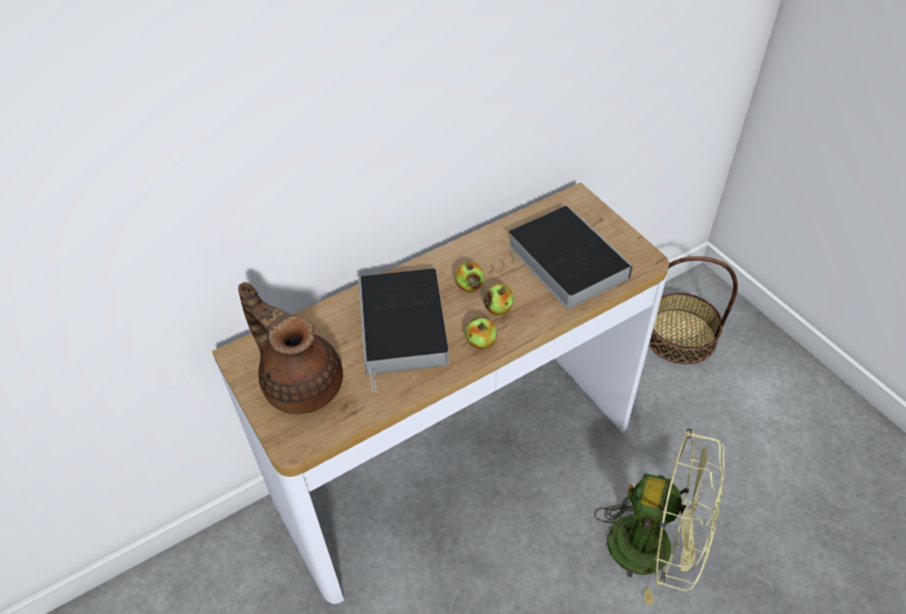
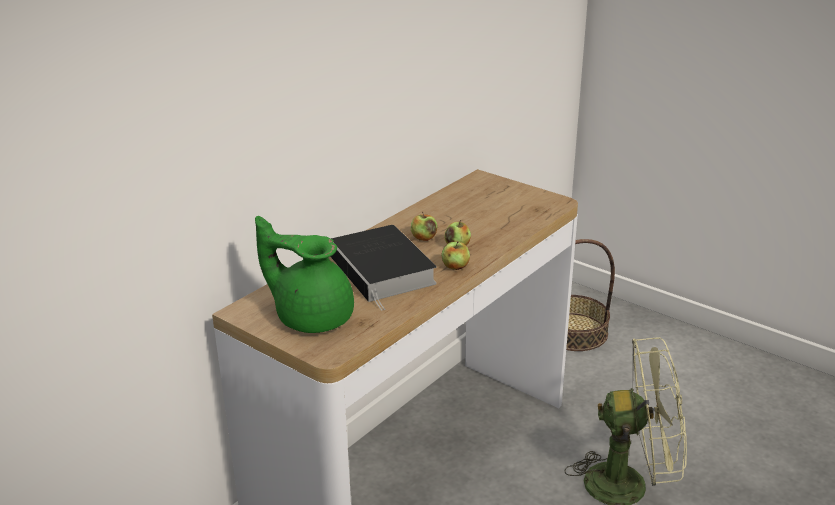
camera: 20 degrees left, 20 degrees down
(301, 382) = (312, 317): brown teapot -> green teapot
(564, 259) = (493, 211): book -> none

